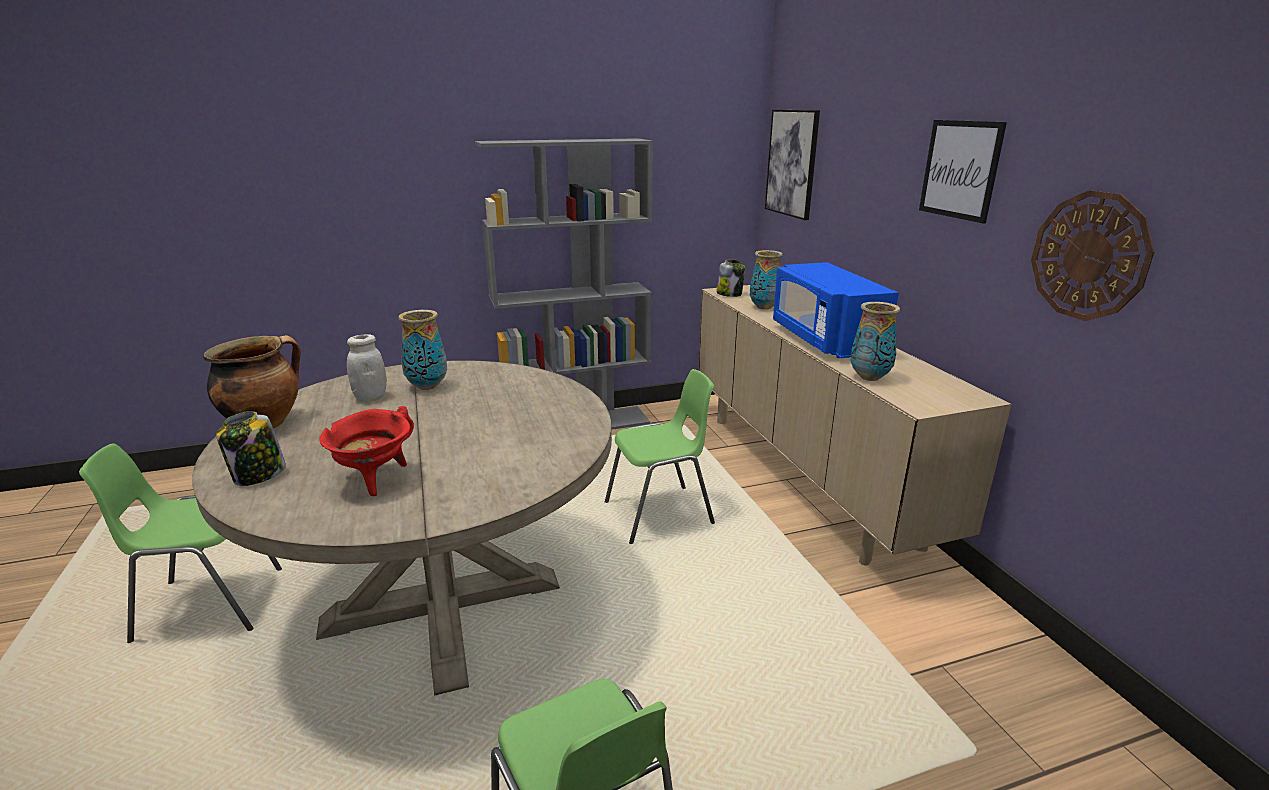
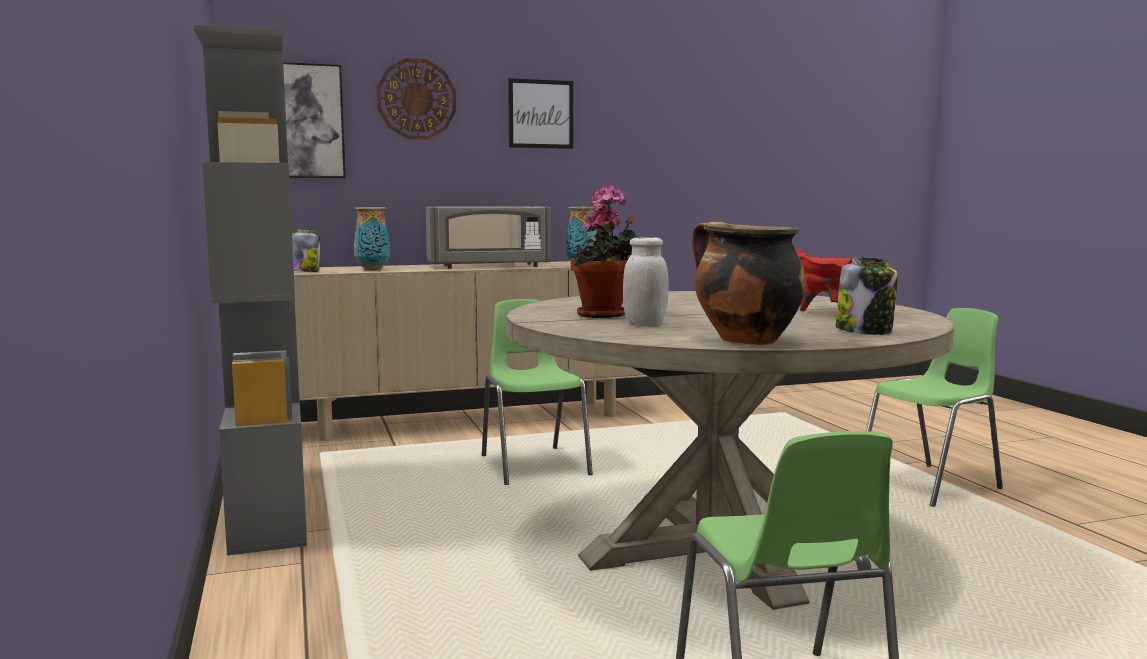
camera: 90 degrees left, 15 degrees down
(427, 386) = (604, 315): vase -> potted plant
(825, 340) = (489, 266): blue microwave -> grey microwave
(1089, 256) = (647, 156): wall clock -> wall clock (416, 99)

